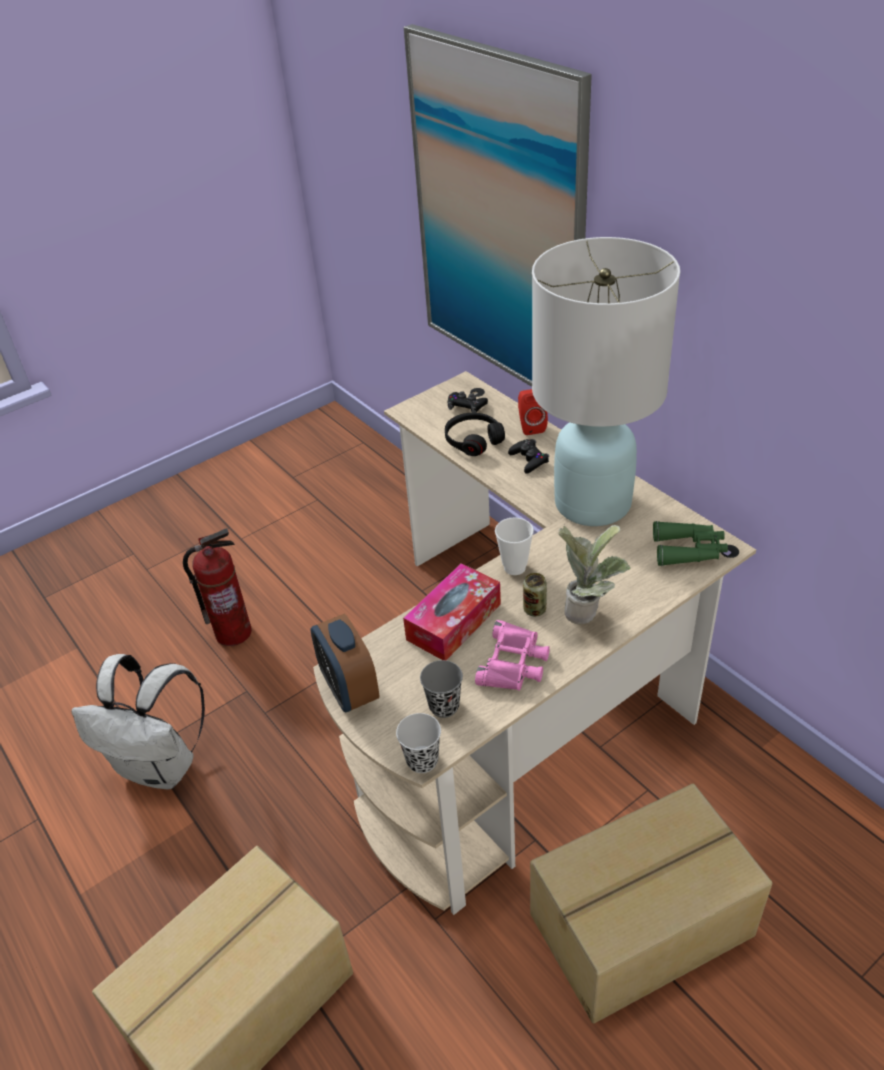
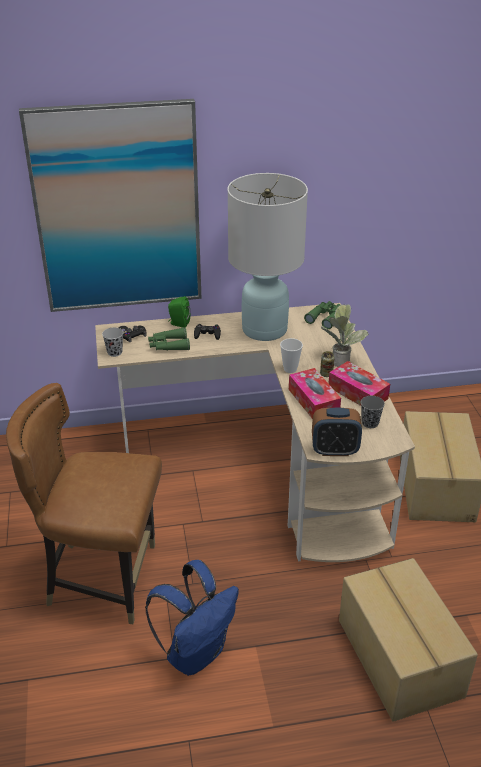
camera: 65 degrees left, 5 degrees down
(162, 766) = (196, 652): white backpack -> blue backpack
(233, 632) = (103, 578): fire extinguisher -> brown chair
(422, 760) = (400, 441): black cup -> black cup (114, 352)
(473, 440) = (168, 345): black headphones -> green binoculars
(514, 663) = (358, 393): pink binoculars -> tissue box
(531, 426) = (178, 323): red speaker -> green speaker

